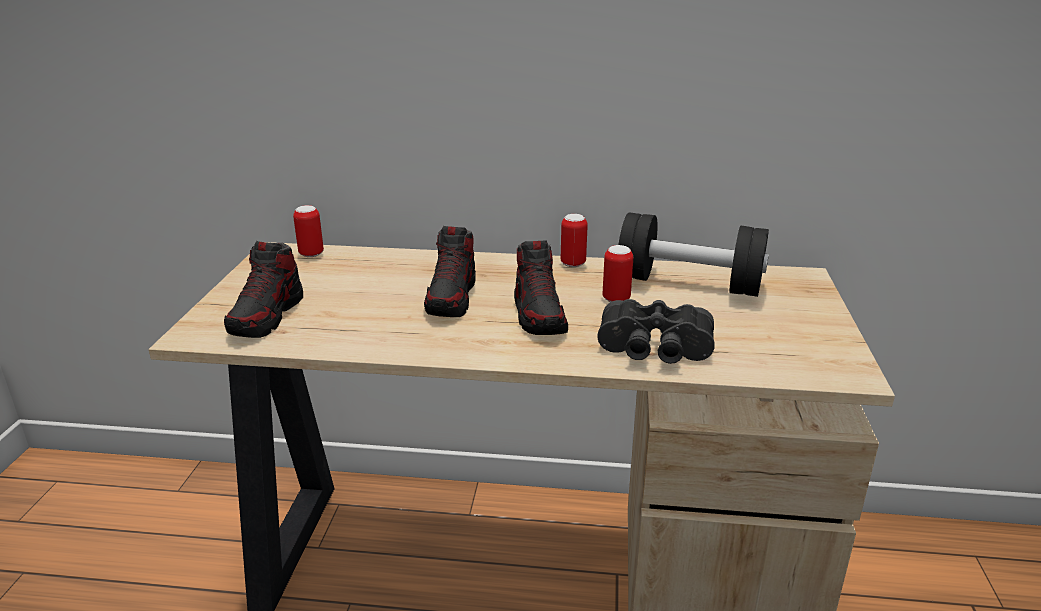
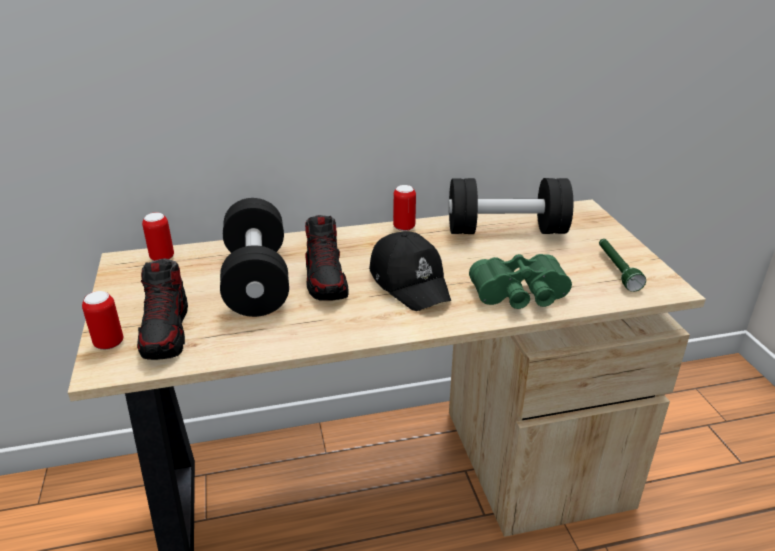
camera: 20 degrees left, 5 degrees up
(384, 287) = (257, 280): none -> black dumbbell
(539, 315) = (410, 282): shoe -> black cap
(616, 299) = (460, 255): can -> can (109, 343)
(654, 350) = (521, 296): black binoculars -> green binoculars
(796, 344) = (616, 270): none -> green flashlight

